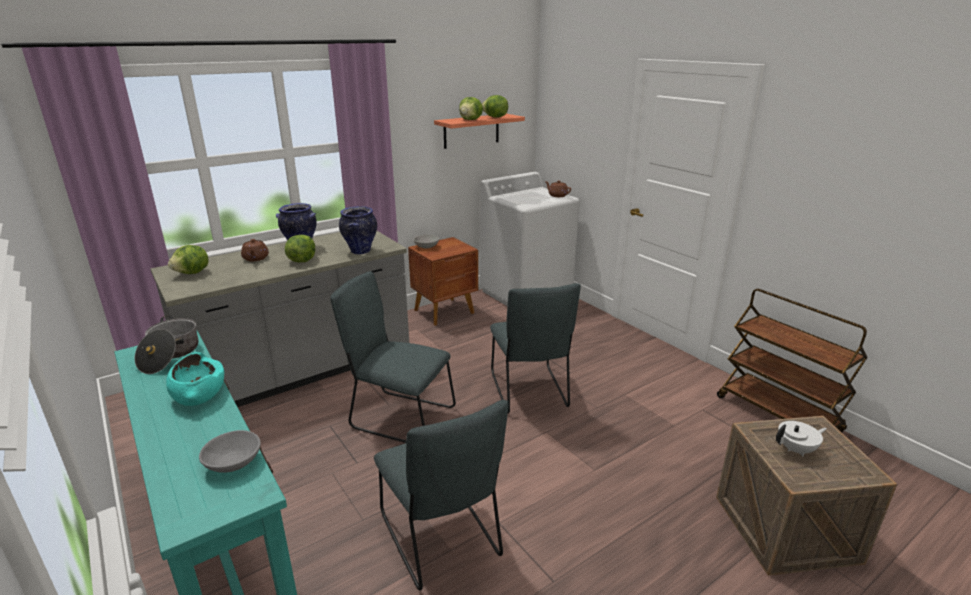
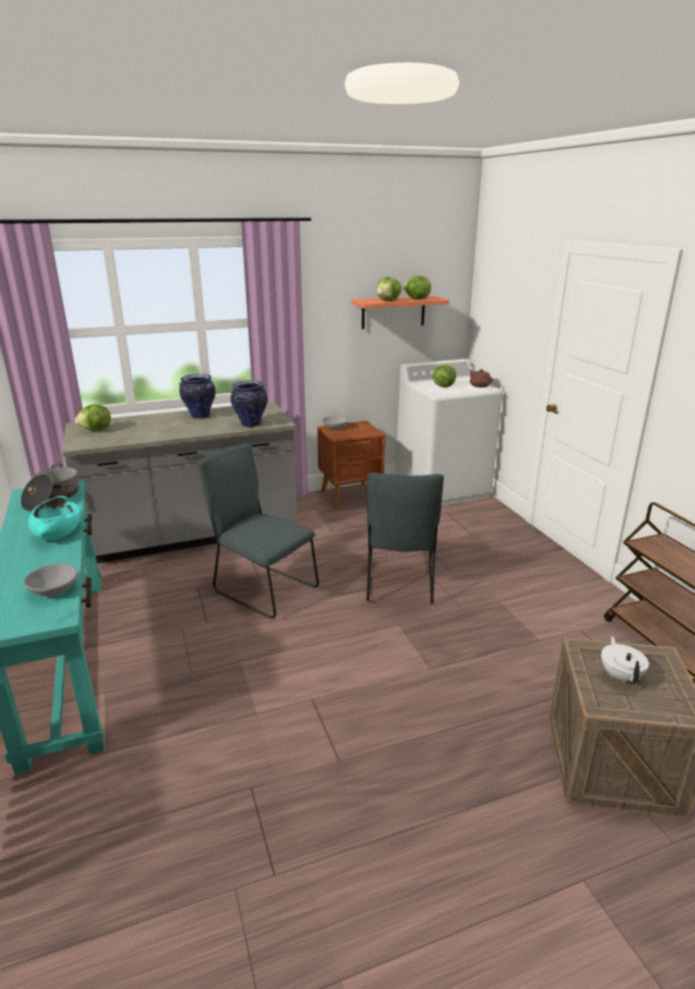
camera: 15 degrees right, 0 degrees up
(255, 258) = (155, 422): brown teapot -> none
(302, 260) = (193, 428): lettuce -> lettuce (443, 386)
(442, 539) = (252, 703): grey chair -> none
(796, 449) = (620, 675): white teapot -> white teapot turned 90 degrees counterclockwise

